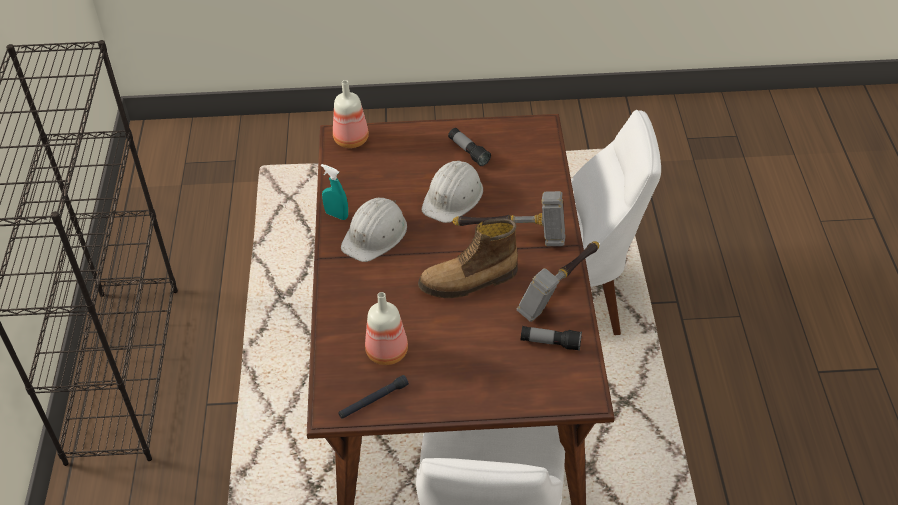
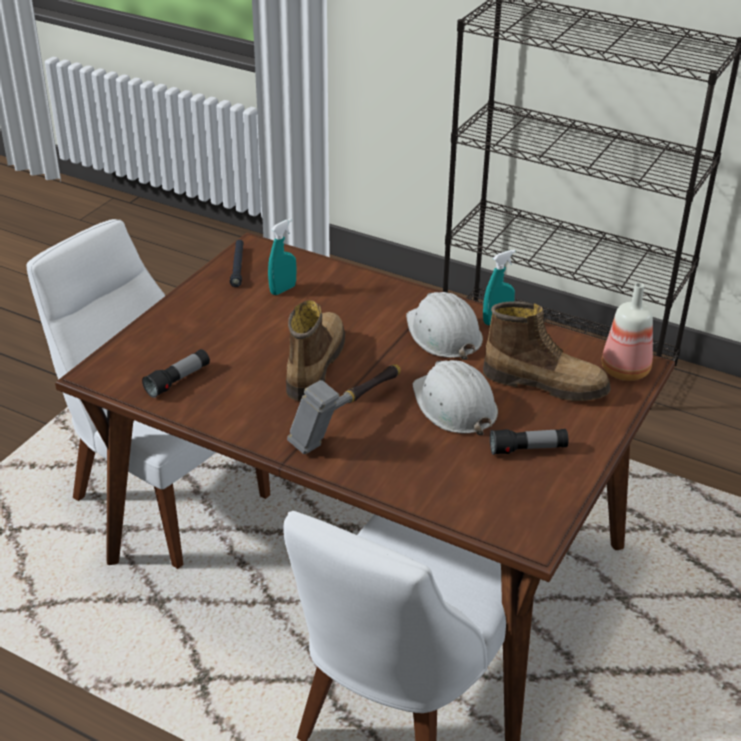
camera: 120 degrees right, 10 degrees down
(386, 351) = (283, 289): bottle -> turquoise spray bottle
(394, 167) = (545, 383): none -> boot
(560, 290) = (234, 418): hammer -> none

